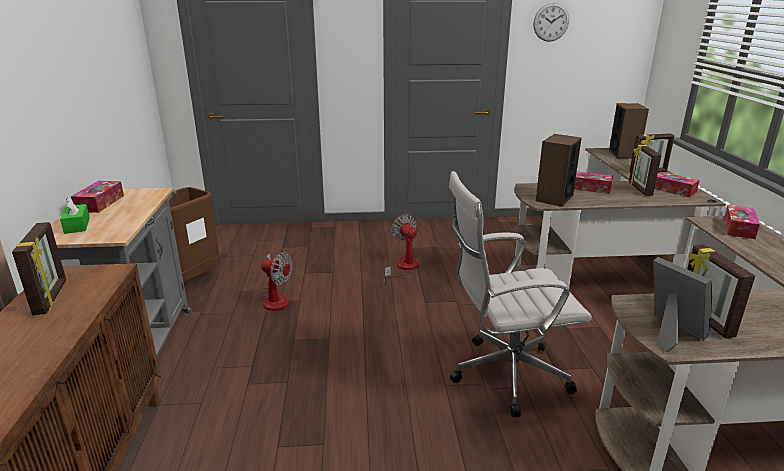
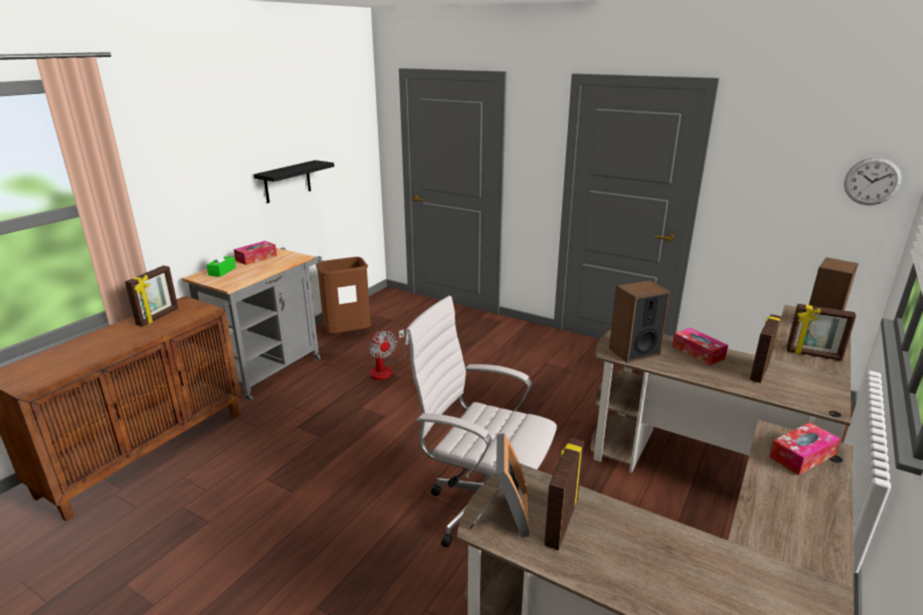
camera: 35 degrees right, 0 degrees up
(92, 105) = (287, 181): none -> black shelf
(404, 268) = (514, 379): fan -> none
(551, 22) = (762, 144): wall clock -> wall clock (872, 181)
(673, 190) = (805, 385): tissue box -> none

